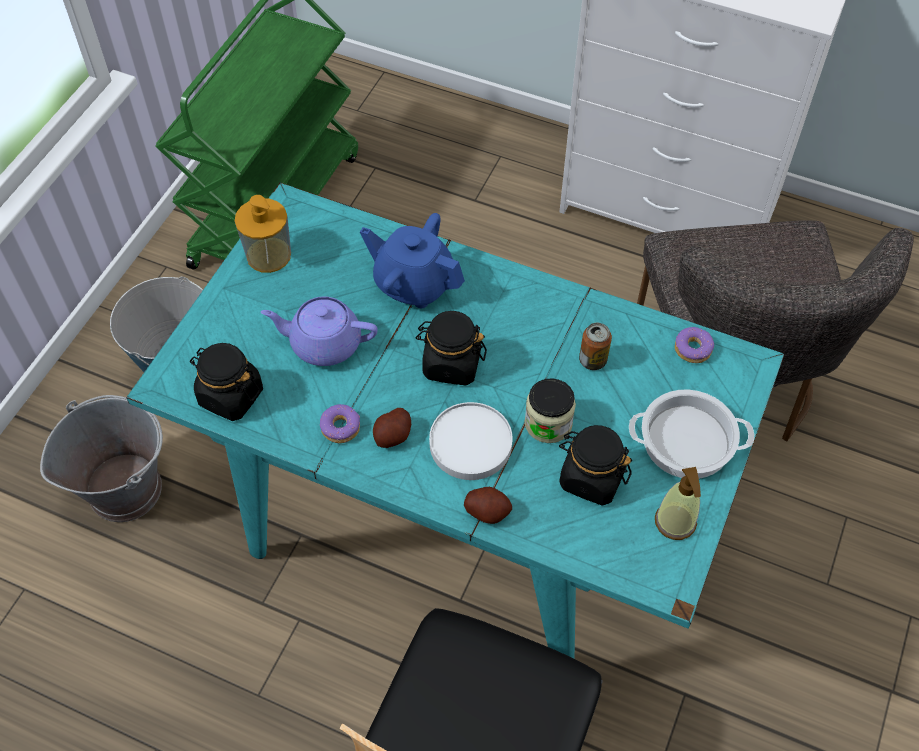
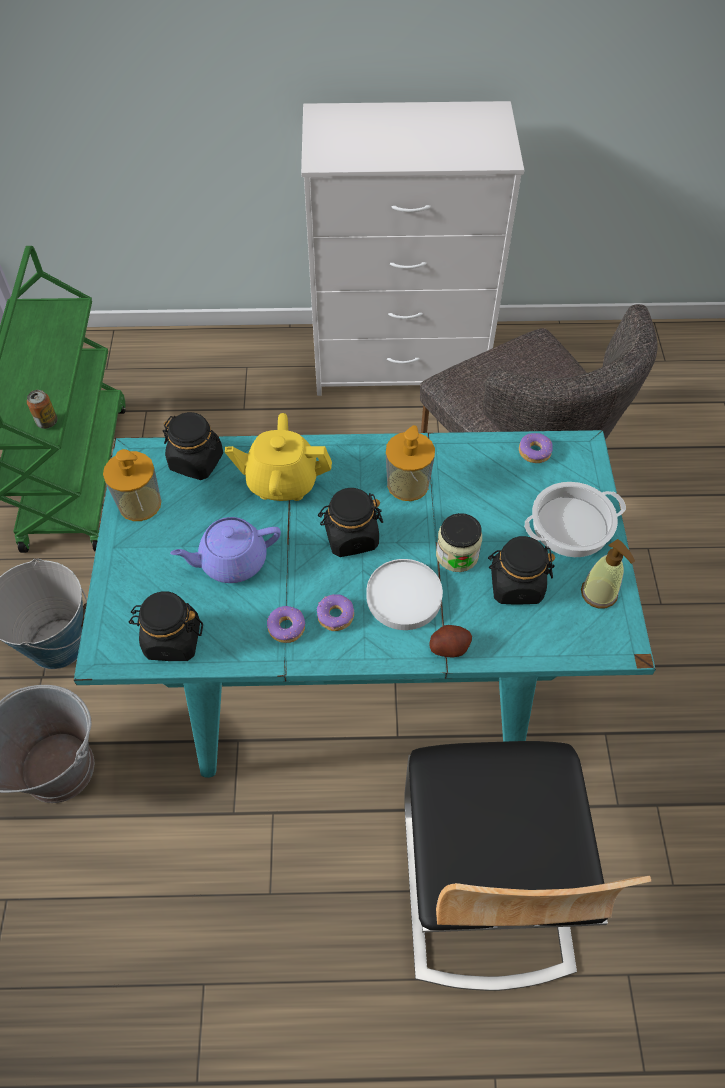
camera: 25 degrees left, 0 degrees up
(343, 233) = (197, 461): none -> black jar
(393, 435) = (335, 616): potato -> donut
(413, 284) = (282, 482): blue teapot -> yellow teapot
(538, 333) = (408, 484): none -> soap dispenser
(593, 360) = (463, 490): can -> can (47, 422)

